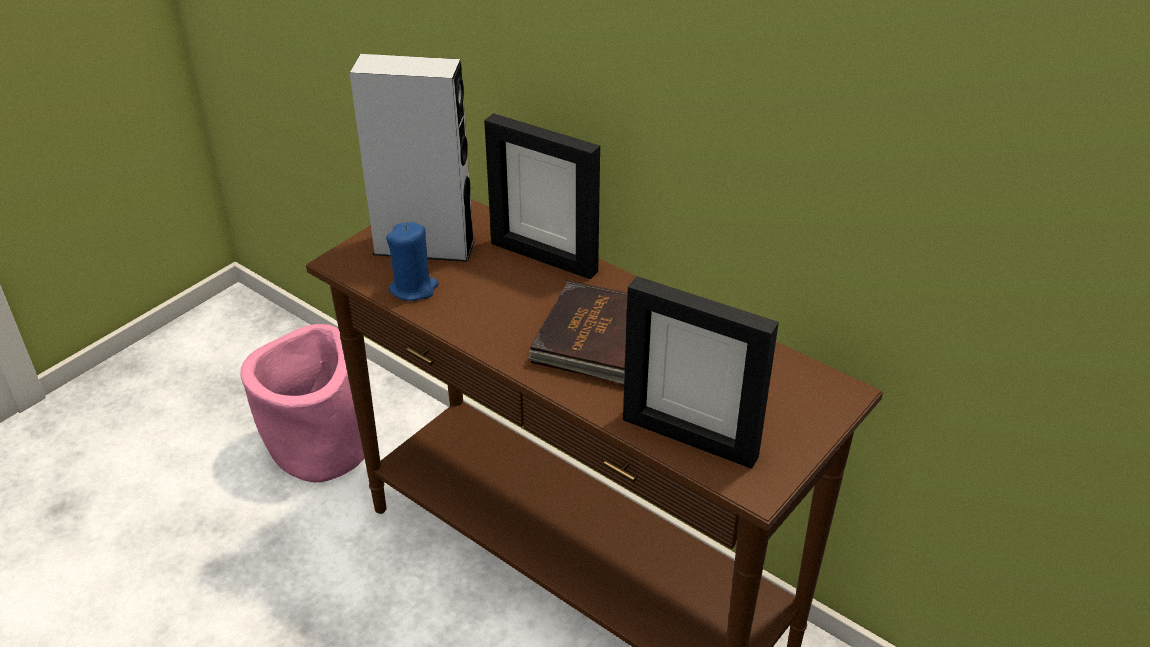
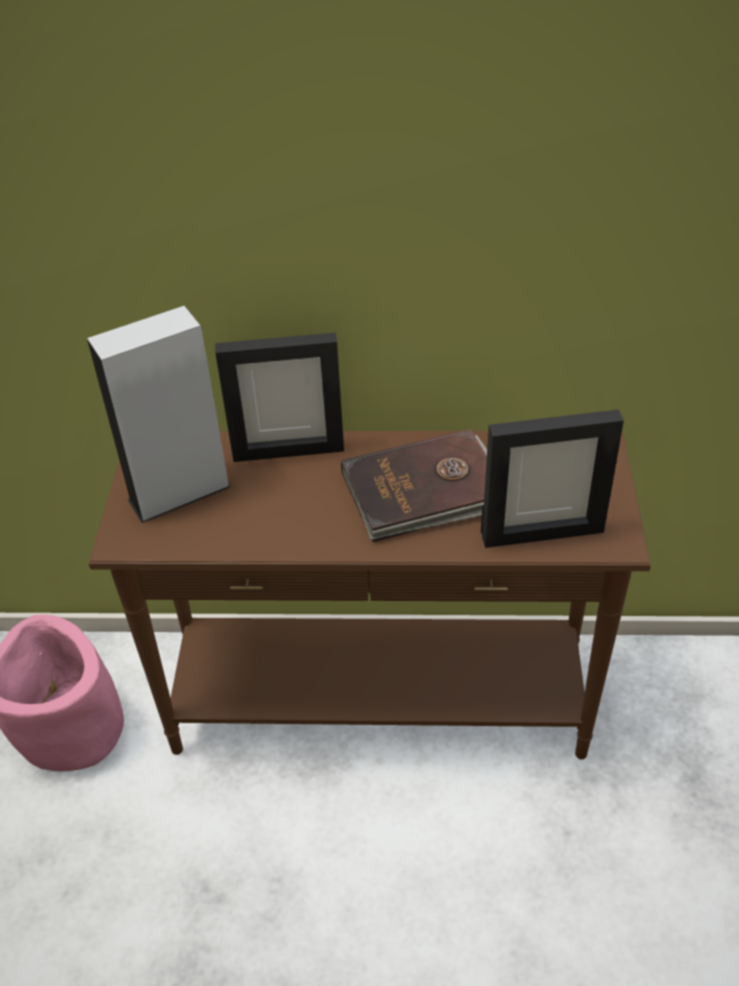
camera: 35 degrees left, 5 degrees up
(413, 288) = (211, 532): blue candle -> none

